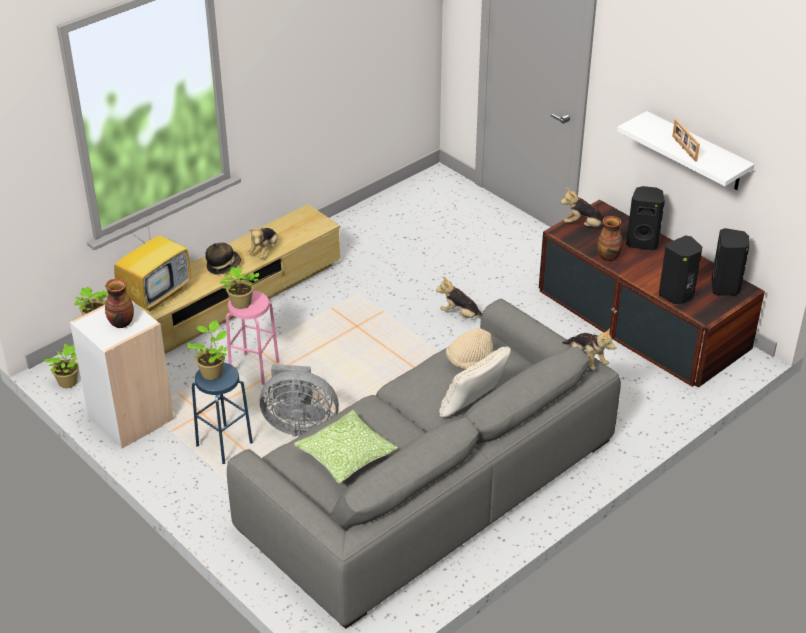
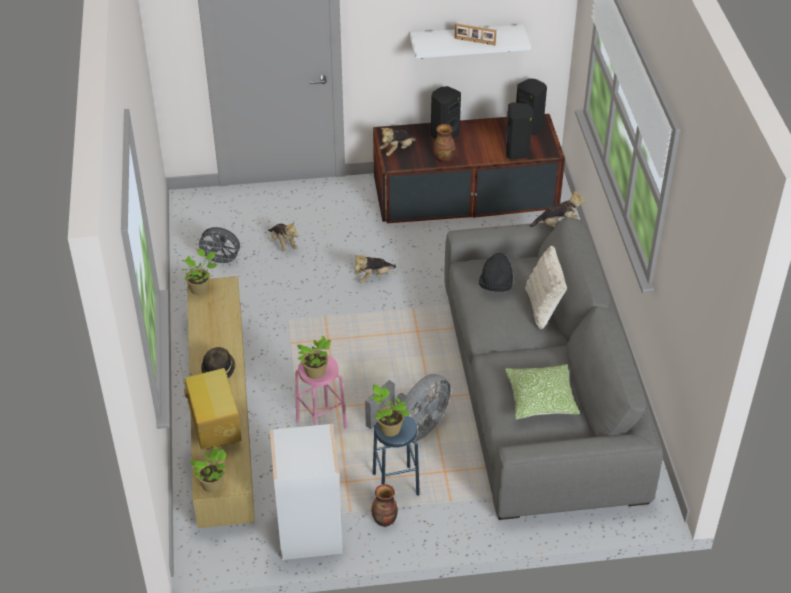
camera: 55 degrees left, 5 degrees up
(69, 382) = (221, 554): potted plant -> potted plant (200, 288)
(121, 323) = (308, 448): vase -> vase (384, 520)
(264, 251) = (225, 335): plush toy -> plush toy (283, 244)
(387, 227) = (221, 261): none -> grey fan
(469, 362) = (496, 285): beige hat -> black hat

